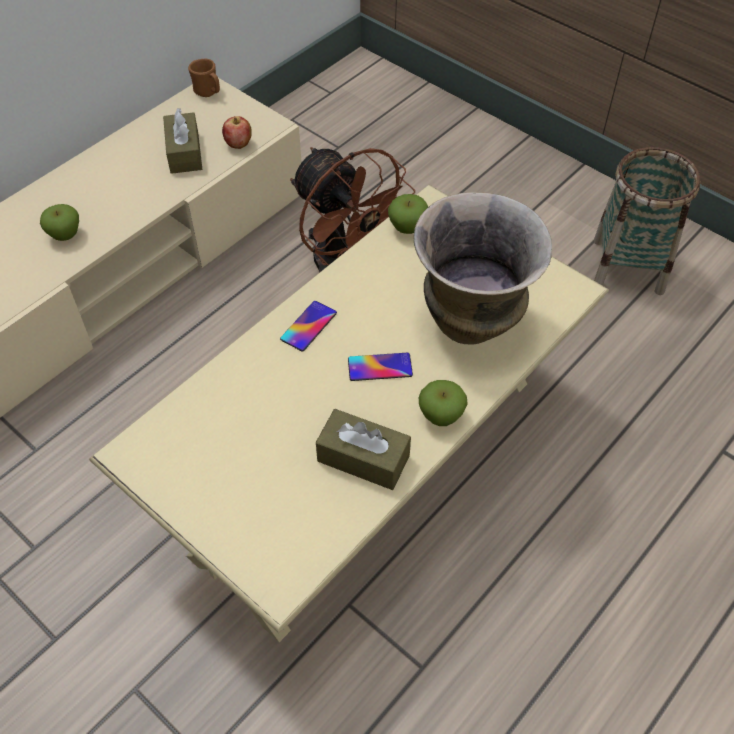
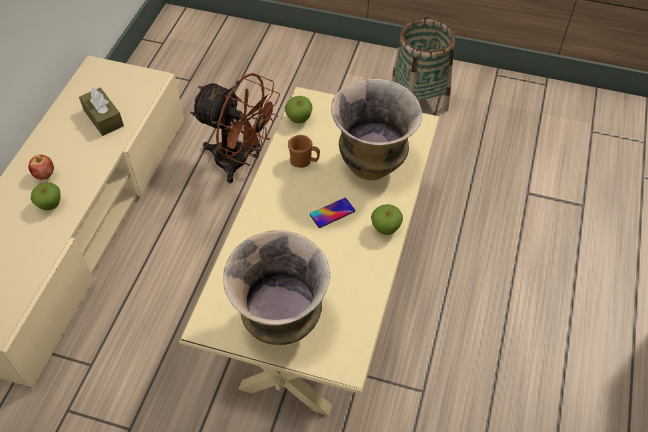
camera: 25 degrees left, 0 degrees up
(208, 92) = (95, 70): brown mug -> brown mug (304, 162)
(227, 490) = (282, 324): none -> vase
(238, 144) = (139, 100): apple -> apple (45, 175)
(308, 326) = (272, 204): phone -> none
(363, 458) = (354, 272): brown tissue box -> none

